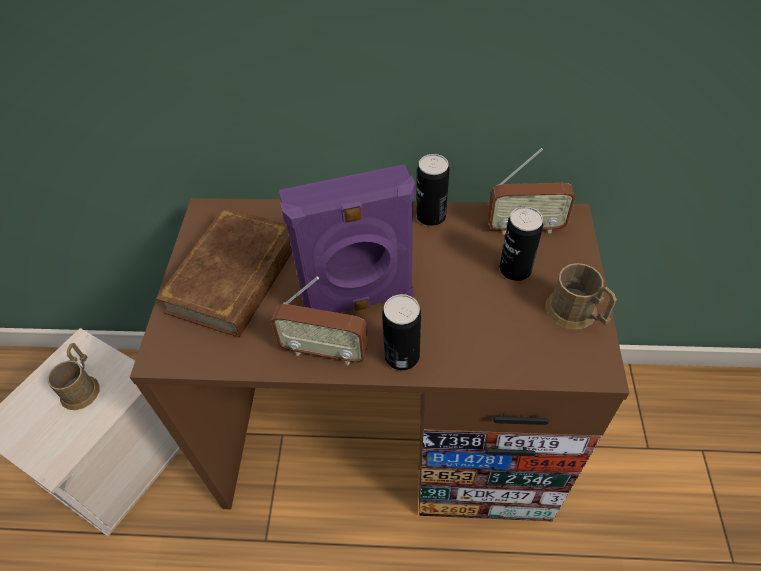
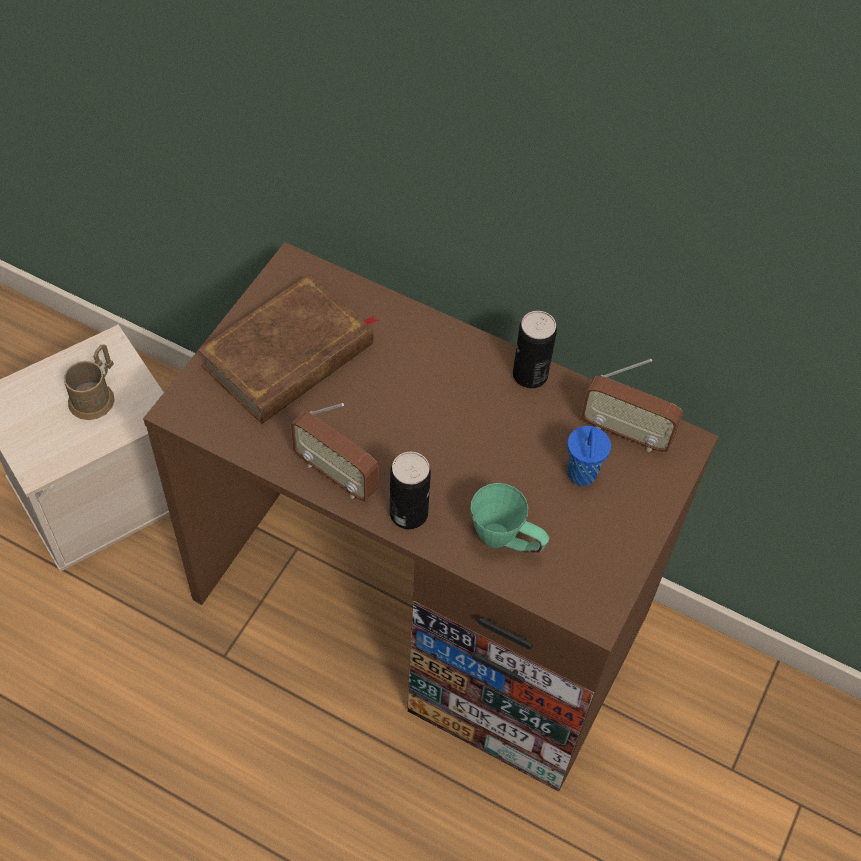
camera: 20 degrees right, 5 degrees up
(358, 301) = (397, 438): purple speaker -> none
(493, 344) = (506, 542): none -> green mug
(515, 269) = (581, 475): can -> blue cup
(576, 314) = (613, 551): brown mug -> none

